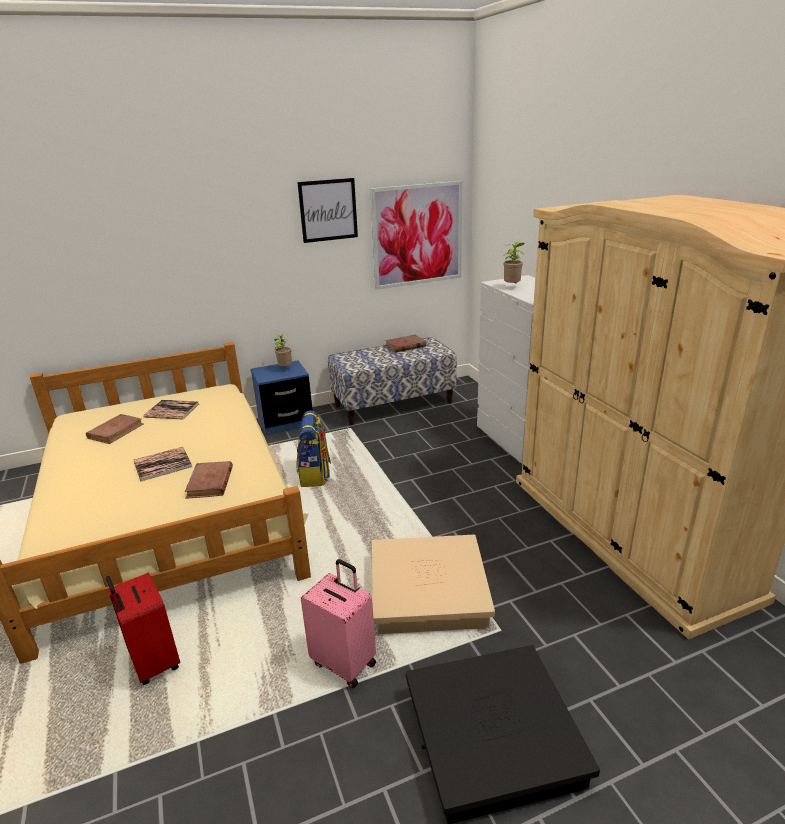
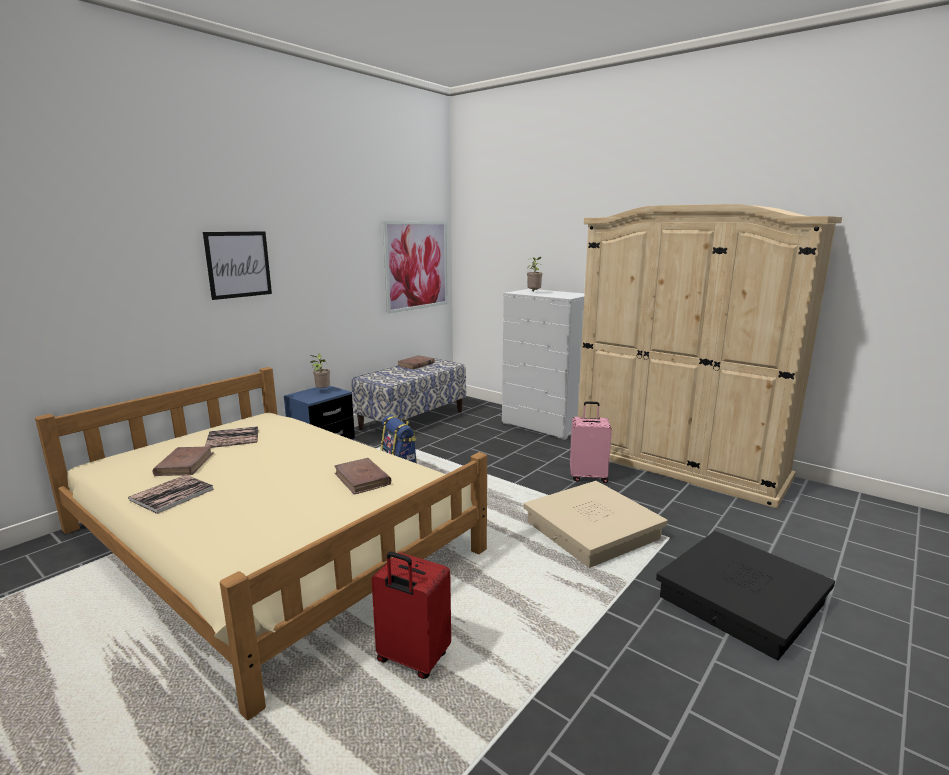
camera: 30 degrees left, 10 degrees down
(162, 464) = (287, 477): book -> book (172, 494)
(328, 210) = (351, 238): picture -> picture (238, 264)
(345, 662) = (586, 595): pink suitcase -> pink suitcase (588, 476)

